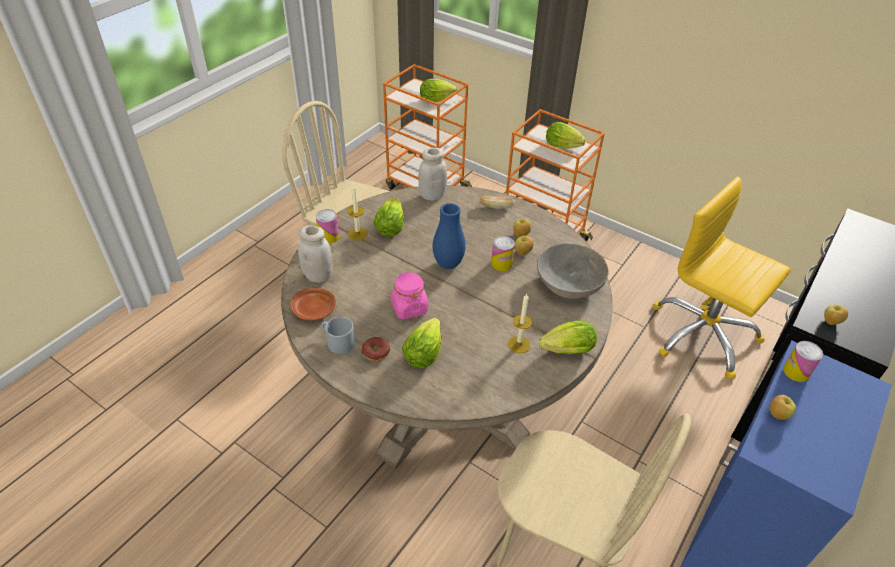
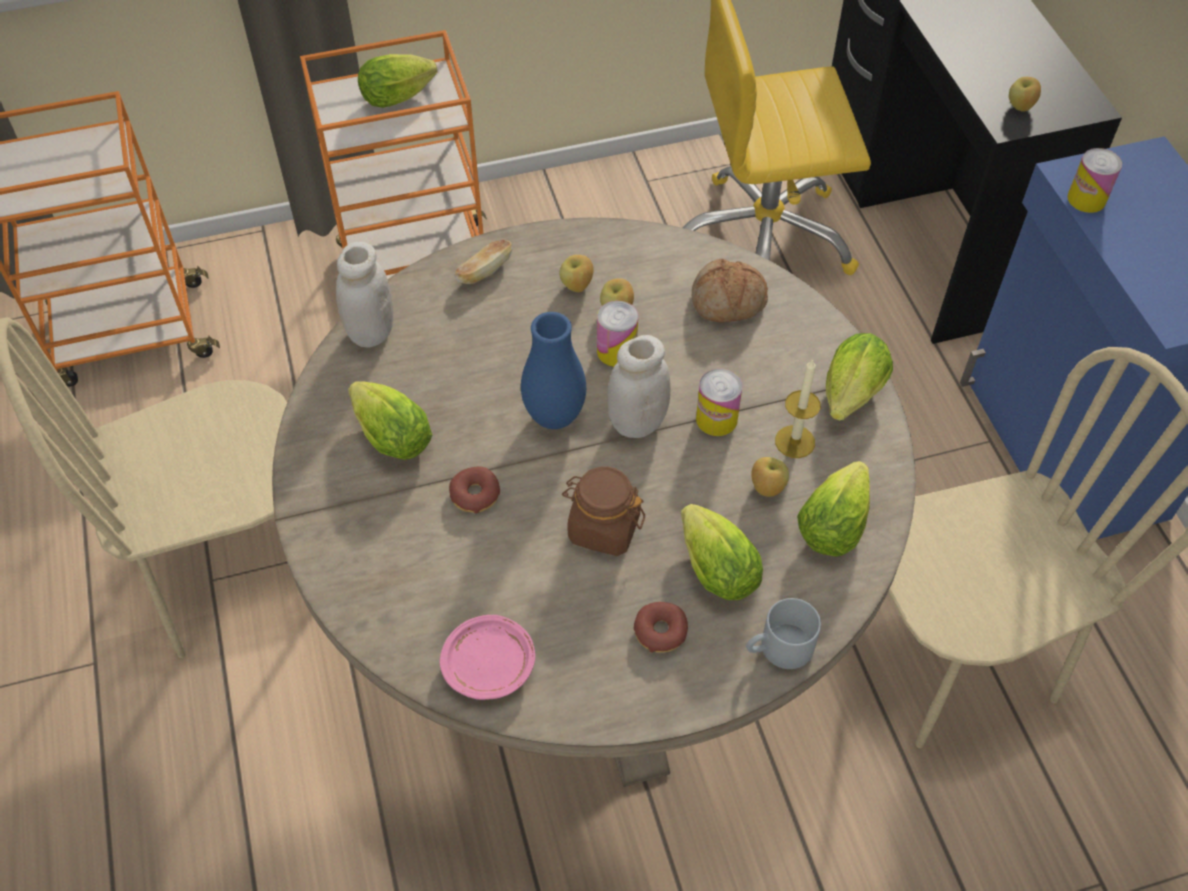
camera: 50 degrees left, 10 degrees up
(314, 310) = (490, 664): brown plate -> pink plate
(318, 276) = (411, 612): white jar -> white jar (637, 422)
(329, 236) = (325, 539): can -> can (716, 419)
(337, 342) = (593, 673): grey mug -> grey mug (779, 649)
(357, 234) = (361, 493): candle -> none
(387, 263) = (475, 495): none -> donut
(409, 307) = (603, 528): pink jar -> brown jar
(438, 100) = (86, 159): lettuce -> lettuce (835, 522)
(569, 283) = (728, 302): grey bowl -> bread
(777, 414) = (1134, 267): apple -> apple (767, 488)

